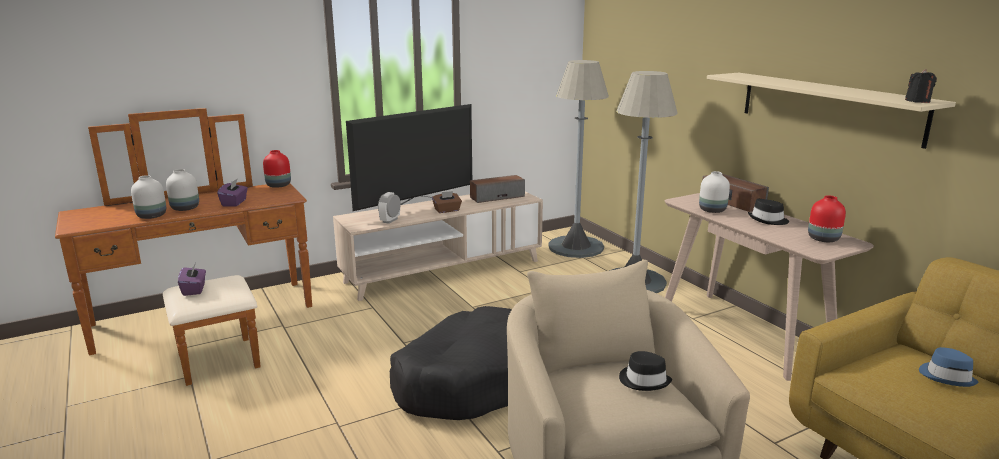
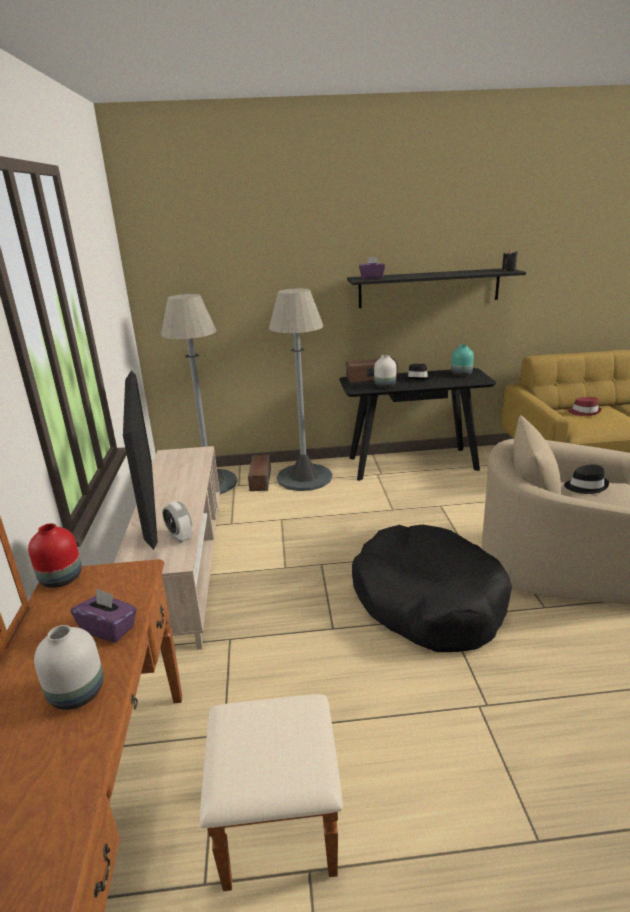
camera: 65 degrees left, 5 degrees up
(151, 216) = (82, 745): white vase -> none
(194, 289) = (258, 759): purple tissue box -> purple tissue box (372, 278)
(447, 210) = (187, 496): brown tissue box -> none
(497, 197) = (177, 464): speaker -> speaker (260, 479)
(744, 332) = (412, 463): beige console table -> black console table
(822, 239) = (461, 375): red vase -> turquoise vase
(828, 107) = (429, 288): beige shelf -> black shelf
(947, 376) = (584, 412): blue hat -> red hat

